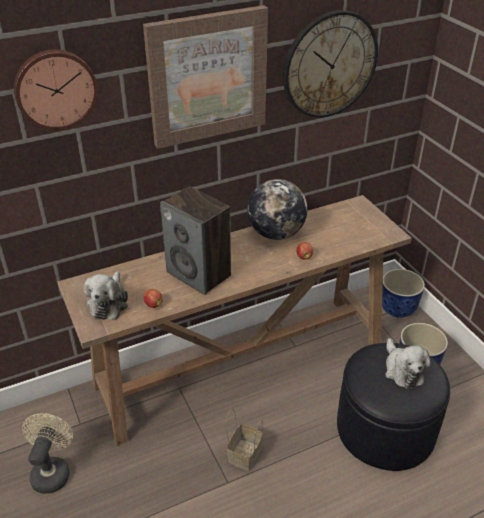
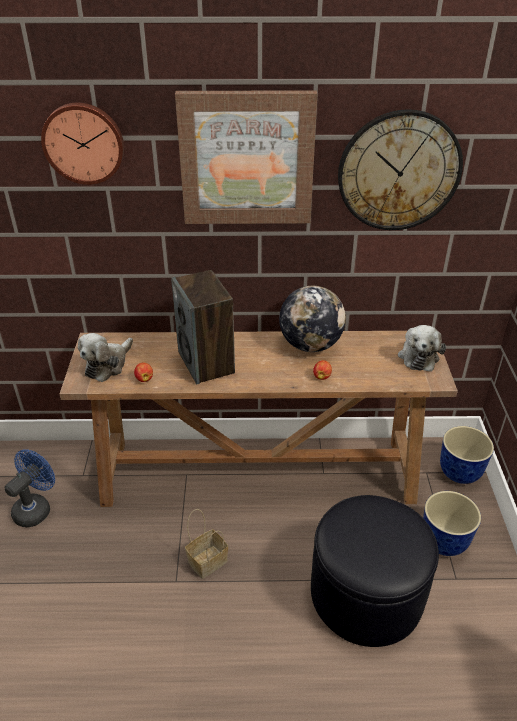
camera: 25 degrees right, 0 degrees up
(52, 471) = (36, 508): beige fan -> blue fan
(402, 370) = (386, 534): plush toy -> plush toy (418, 355)

